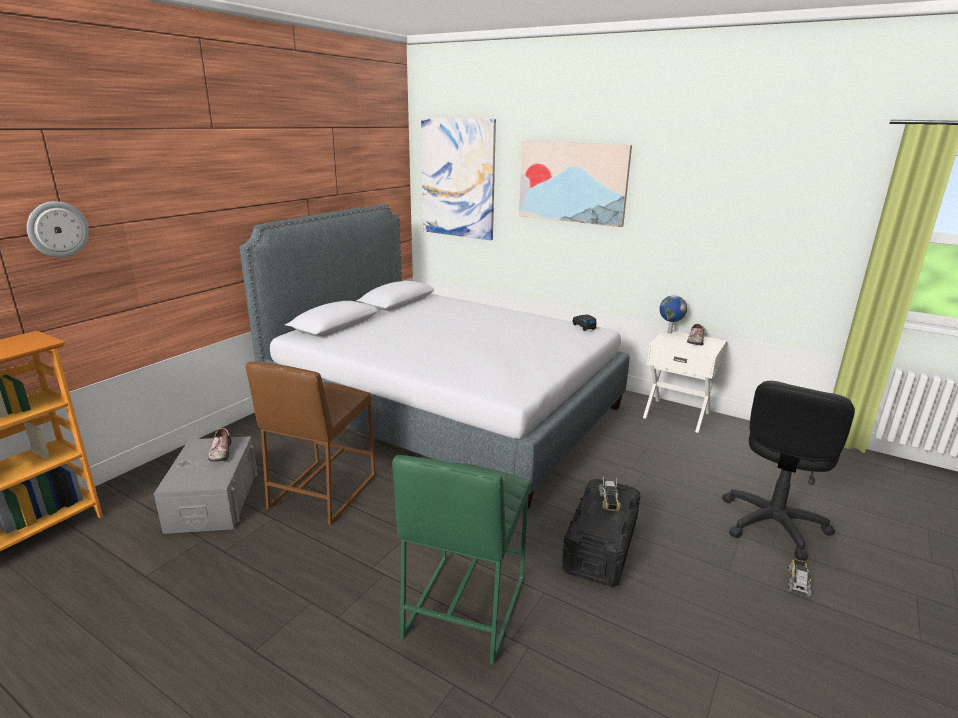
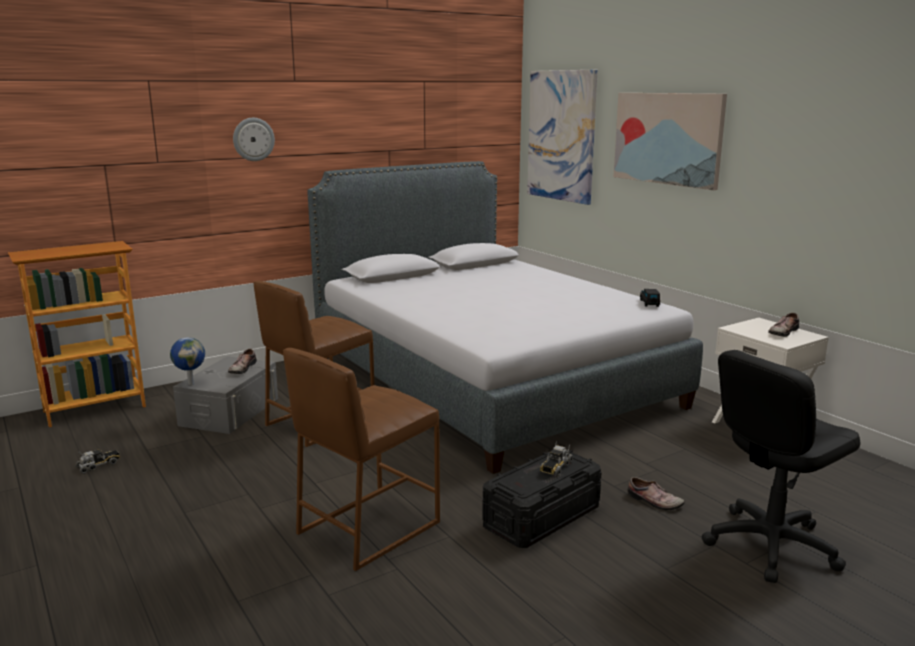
camera: 25 degrees right, 5 degrees down
(57, 229) = (150, 161): wall clock -> wall clock (253, 139)
(464, 606) = (367, 527): green stool -> brown stool
(667, 505) = (654, 502): none -> shoe
(669, 332) = (759, 321): globe -> globe (191, 383)
(798, 582) = (742, 598): toy truck -> toy truck (99, 465)

